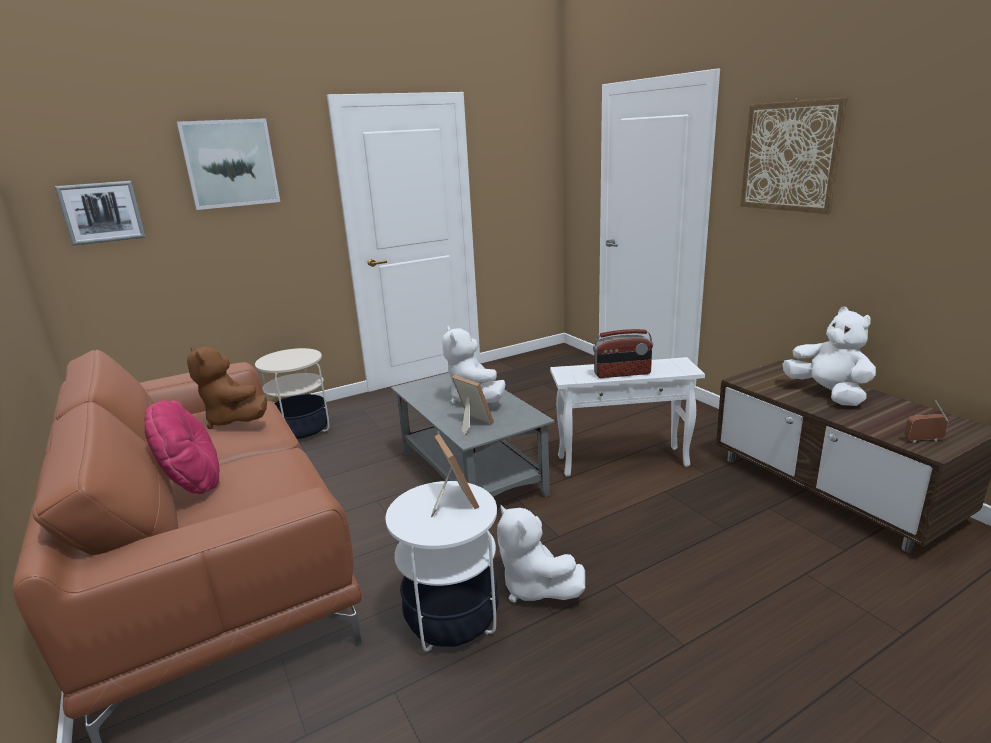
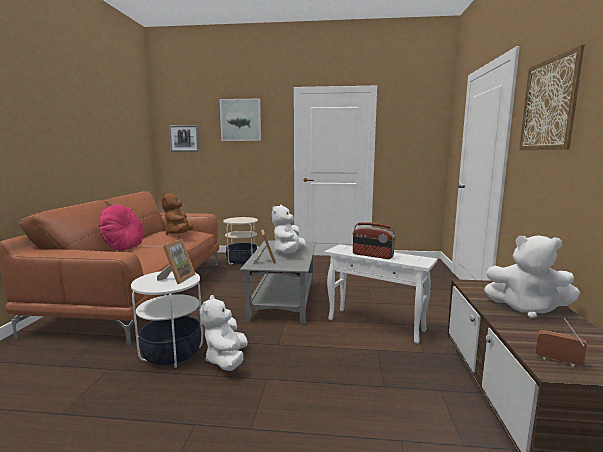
camera: 35 degrees right, 10 degrees down
(828, 394) = (526, 308): white plush toy -> white plush toy turned 105 degrees clockwise

